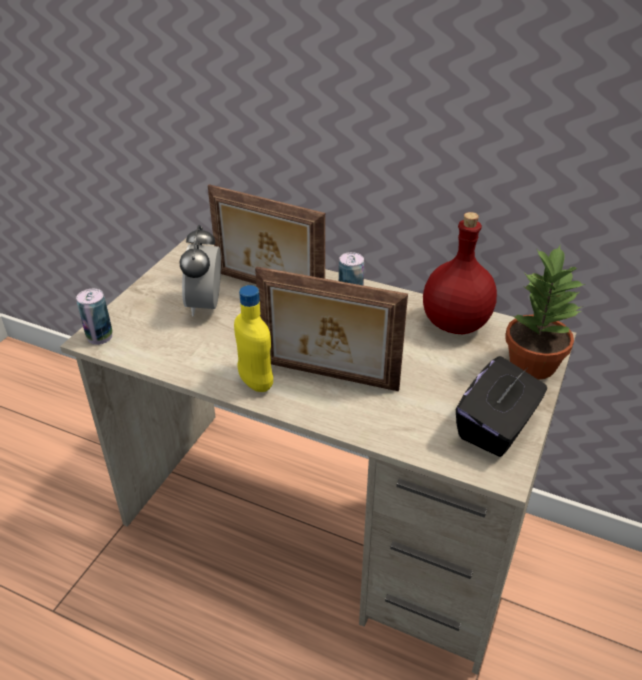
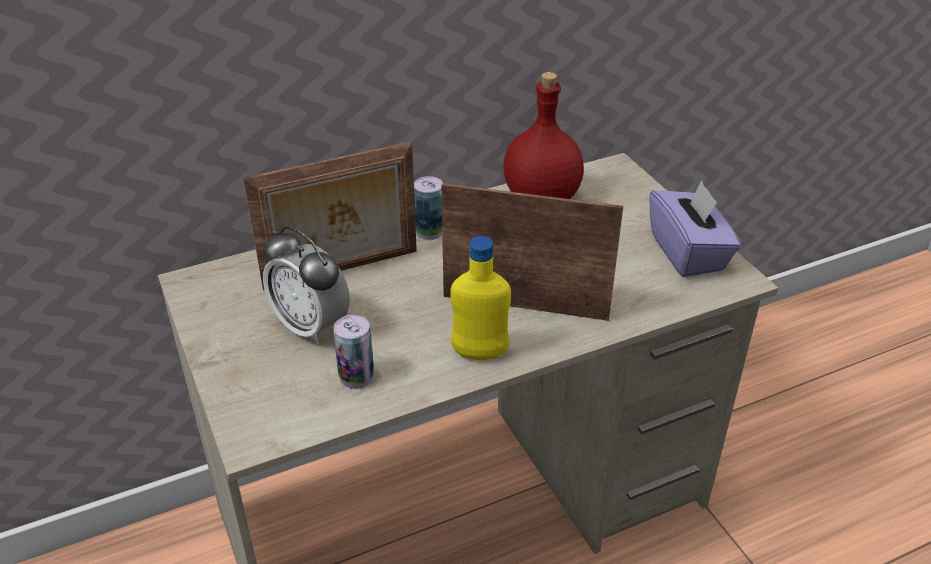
camera: 50 degrees left, 0 degrees up
(100, 337) = (256, 432): can -> can (356, 377)
(328, 377) = (525, 305): picture frame -> picture frame turned 135 degrees counterclockwise
(497, 427) = (688, 252): black tissue box -> purple tissue box
(532, 363) = (635, 193): potted plant -> none

